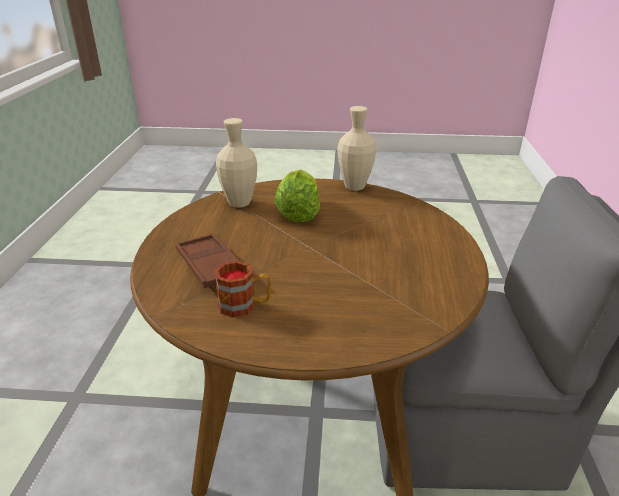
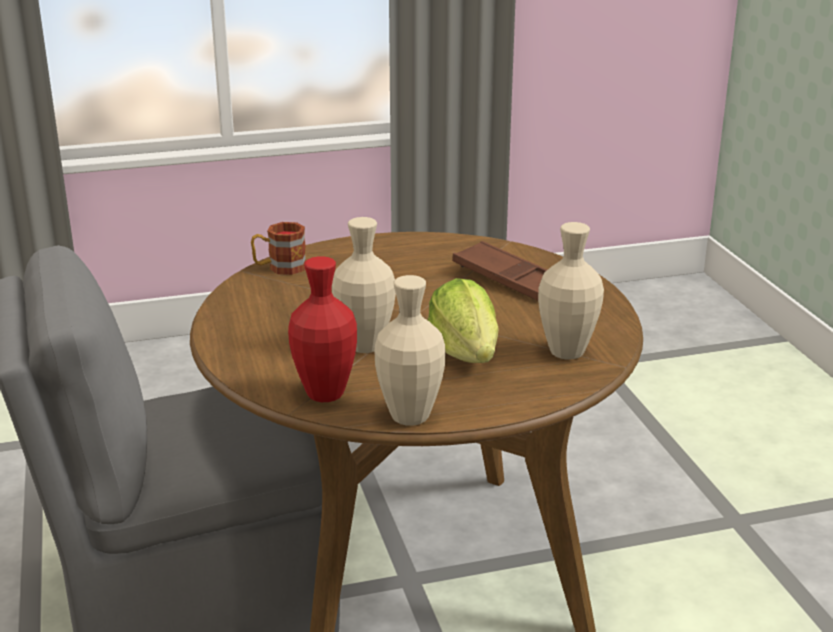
camera: 160 degrees right, 5 degrees down
(245, 306) = (437, 258): mug -> mug (279, 268)
(359, 228) = (365, 346): none -> beige vase
(396, 204) = (325, 394): none -> red vase

